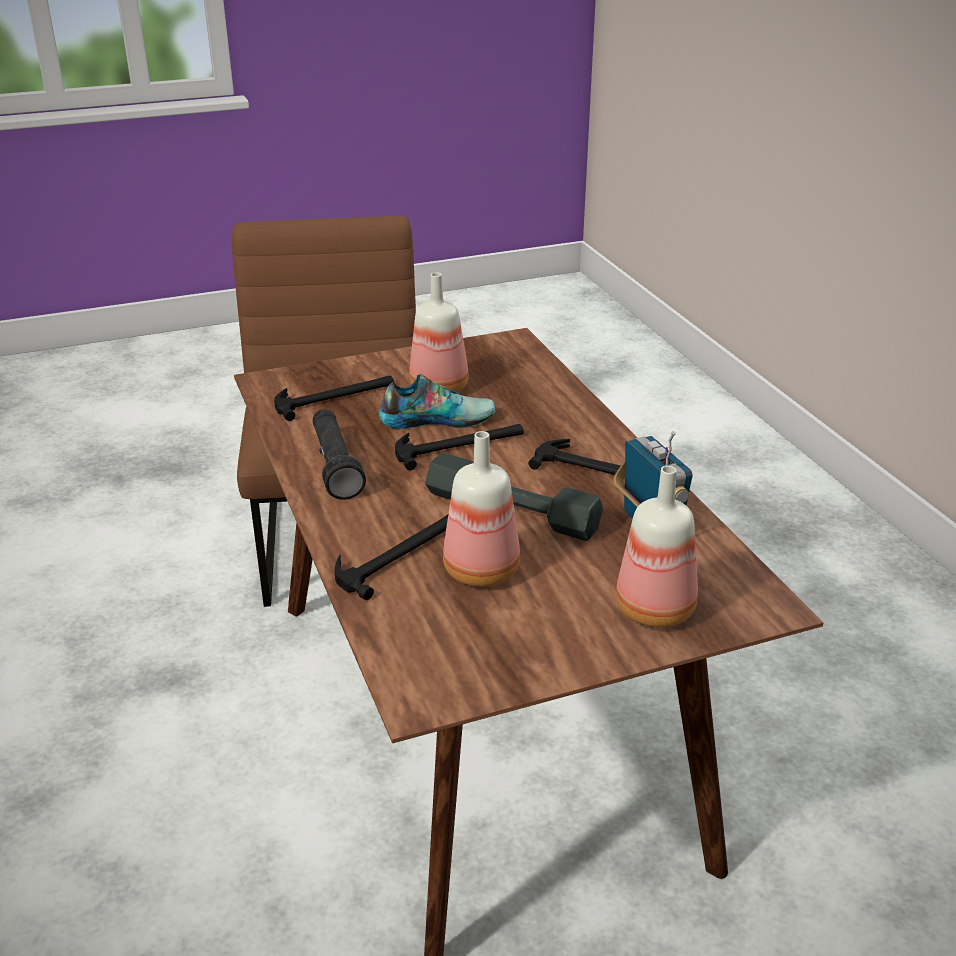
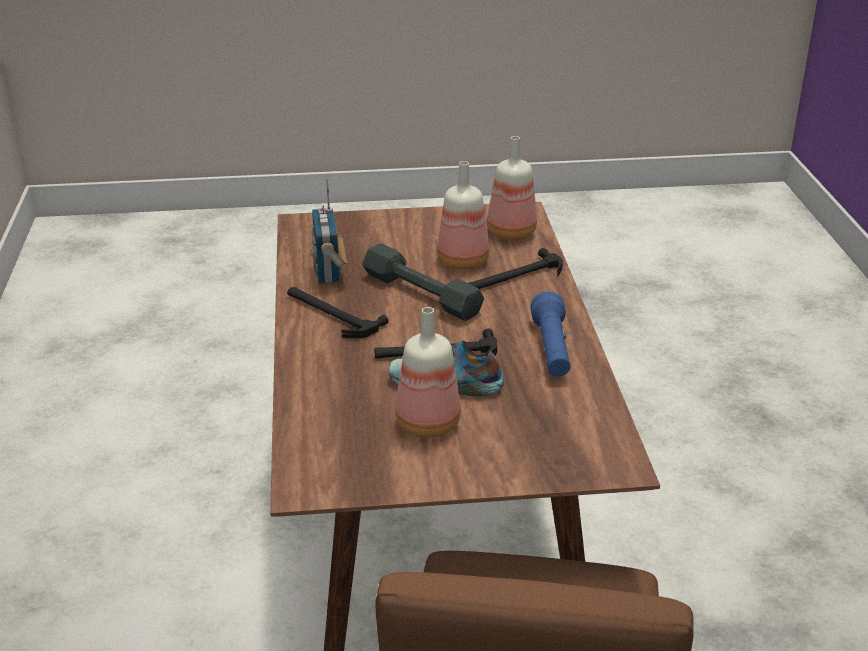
camera: 165 degrees left, 0 degrees up
(335, 397) = (542, 428): hammer -> none
(335, 466) = (552, 350): black flashlight -> blue flashlight
(657, 608) = (366, 230): bottle -> bottle (509, 233)

